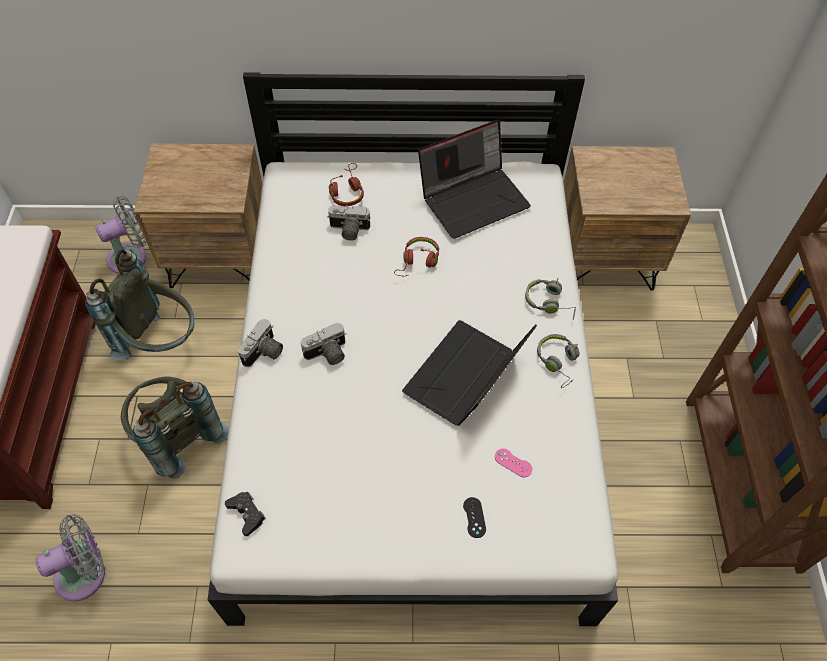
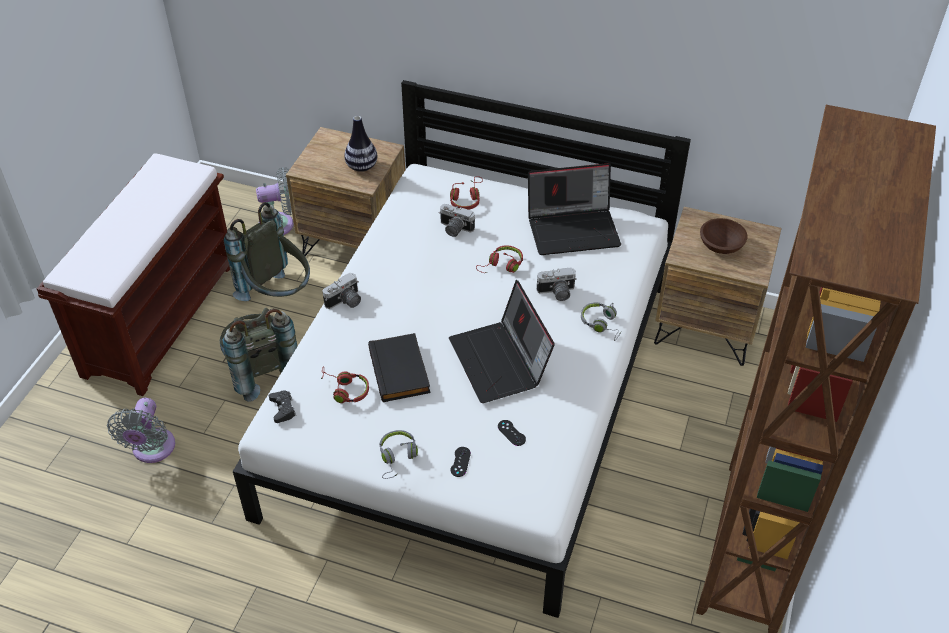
camera: 20 degrees right, 10 degrees down
(86, 573) = (152, 450): grey fan -> grey fan turned 105 degrees clockwise
(218, 181) = (361, 167): none -> vase
(309, 466) = (345, 390): none -> red headphones
(327, 354) = (395, 315): camera -> camera (556, 293)
(362, 422) = (401, 370): none -> black book
(465, 379) = (500, 362): laptop -> laptop turned 75 degrees counterclockwise
(513, 463) = (511, 433): pink game controller -> black game controller
(558, 362) = (587, 371): grey headphones -> grey headphones (397, 457)
(627, 182) = (720, 246): none -> brown bowl

